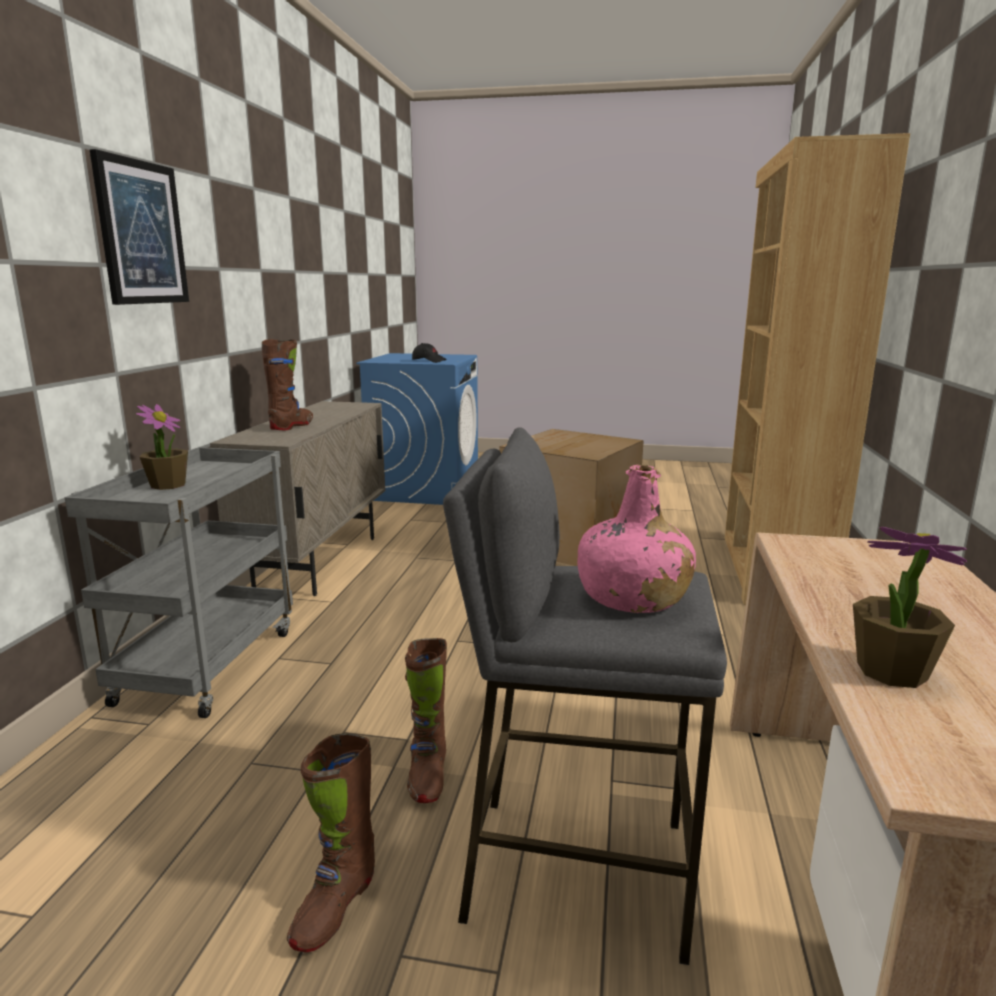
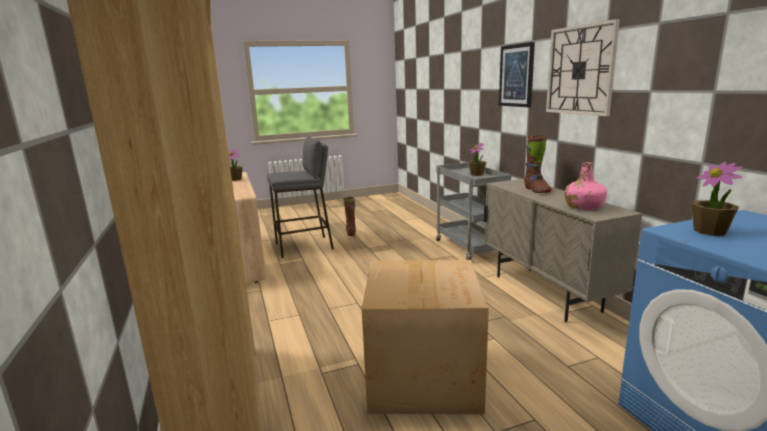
camera: 150 degrees right, 0 degrees up
(241, 239) = (580, 70): none -> wall clock
(427, 775) = (356, 248): brown boot -> none
(429, 361) = (710, 231): black cap -> potted plant
(632, 597) = (287, 173): pink bottle -> pink bottle (583, 207)

